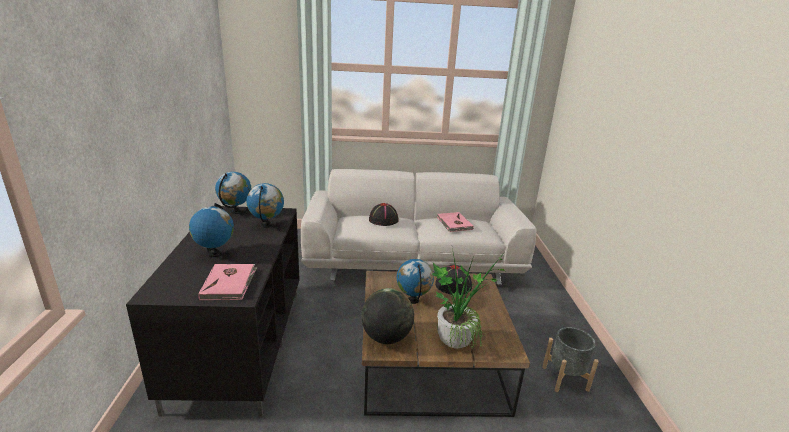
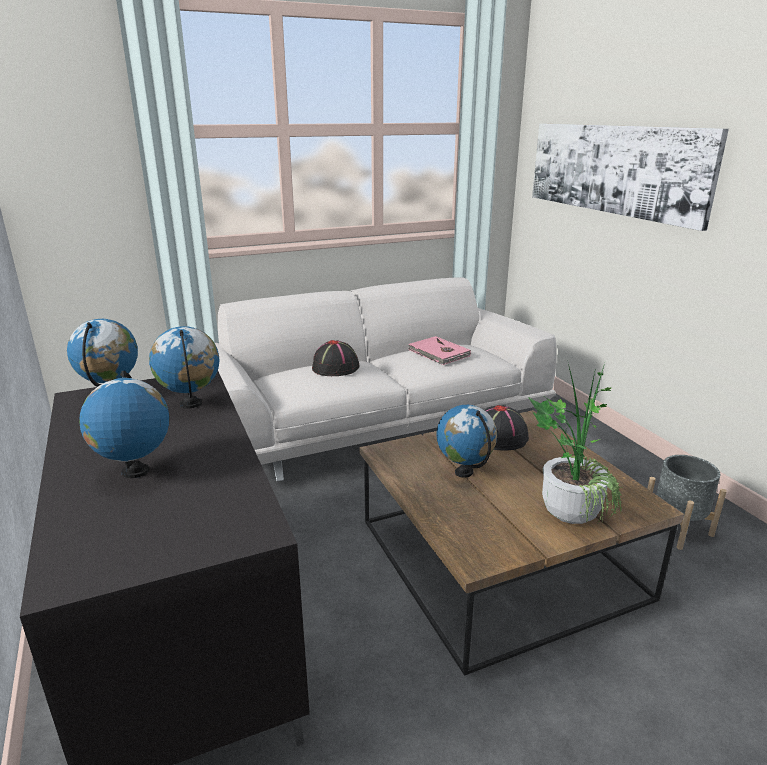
camera: 20 degrees left, 0 degrees up
(229, 283) = (212, 515): pink book -> none
(386, 337) = (473, 538): globe -> none
(598, 119) = (614, 169): none -> picture

